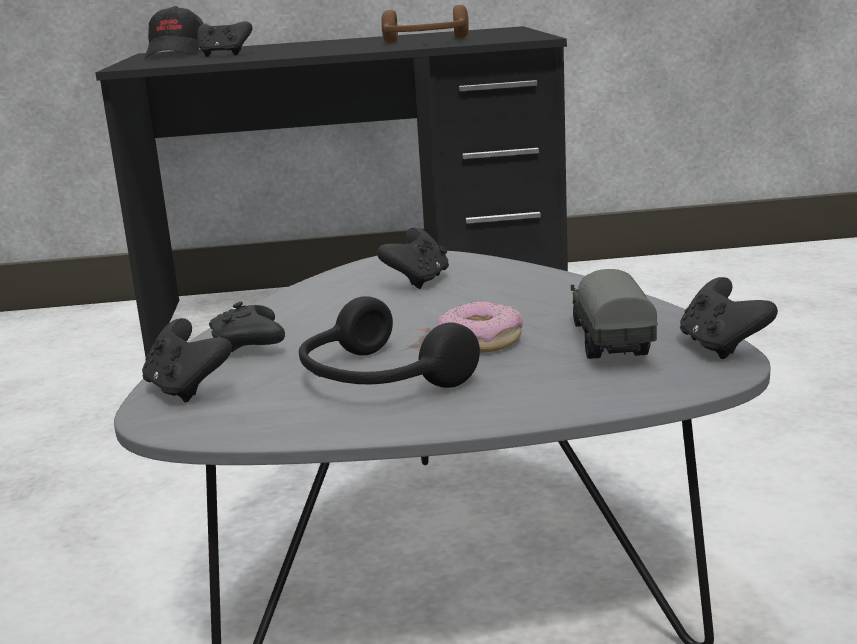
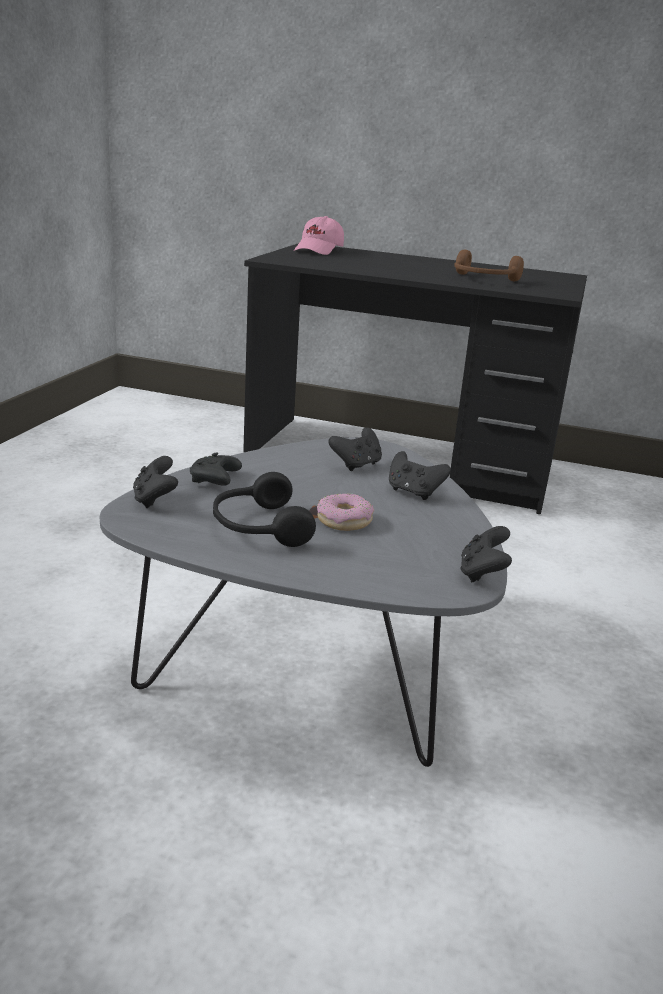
camera: 20 degrees right, 5 degrees up
(177, 54) = (319, 250): black cap -> pink cap
(224, 55) = (341, 261): black game controller -> black game controller (413, 492)
(609, 342) = (418, 547): toy truck -> none

